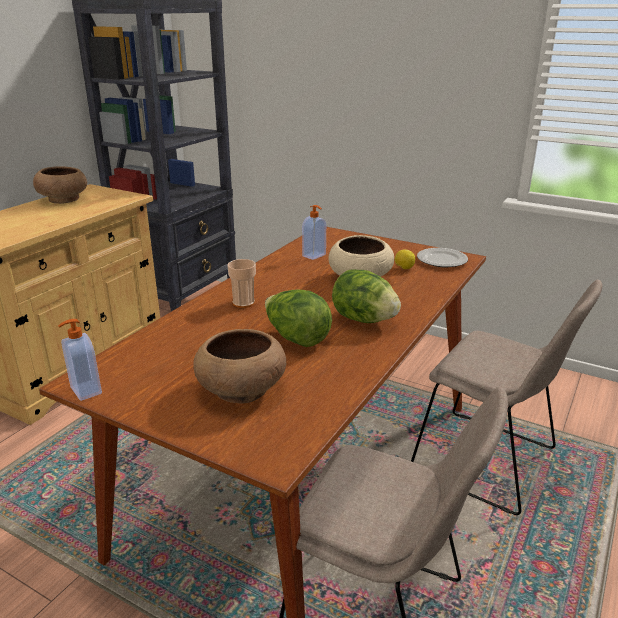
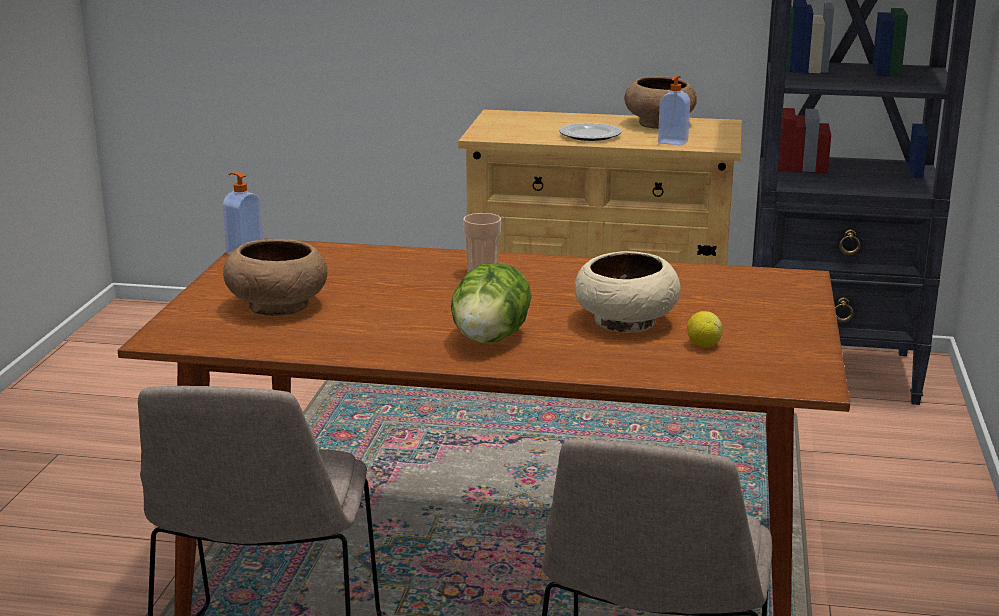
camera: 70 degrees right, 5 degrees down
(296, 338) = (408, 312): lettuce -> none
(314, 256) = (685, 285): soap dispenser -> soap dispenser (672, 142)
(441, 260) = (774, 368): plate -> plate (589, 135)

